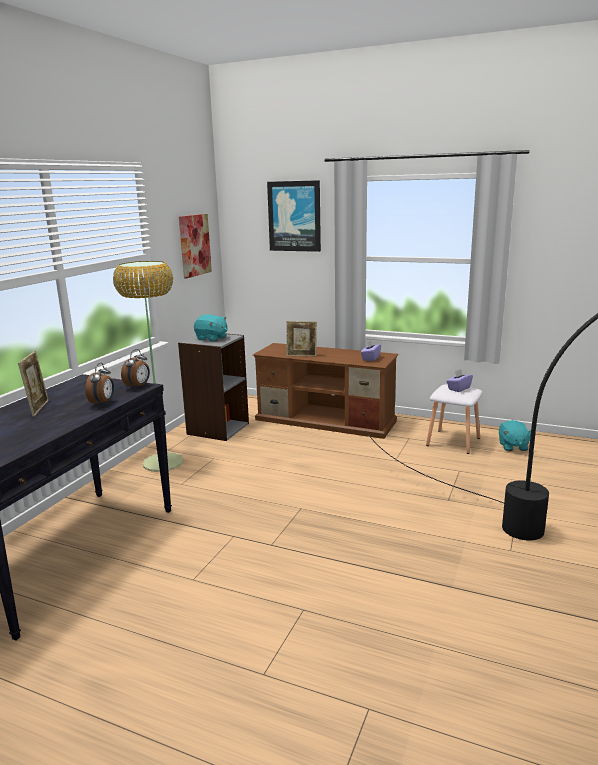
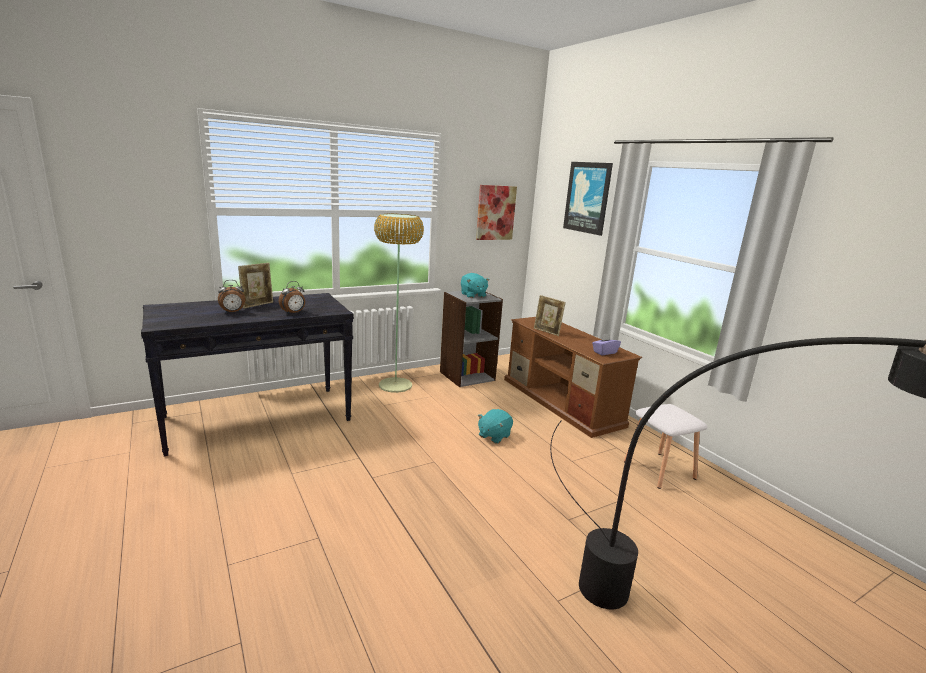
camera: 35 degrees right, 0 degrees up
(138, 386) = (336, 310): alarm clock -> alarm clock (233, 312)
(458, 388) = (676, 413): purple tissue box -> none
(512, 446) = (724, 504): turquoise plush toy -> turquoise plush toy (494, 436)

